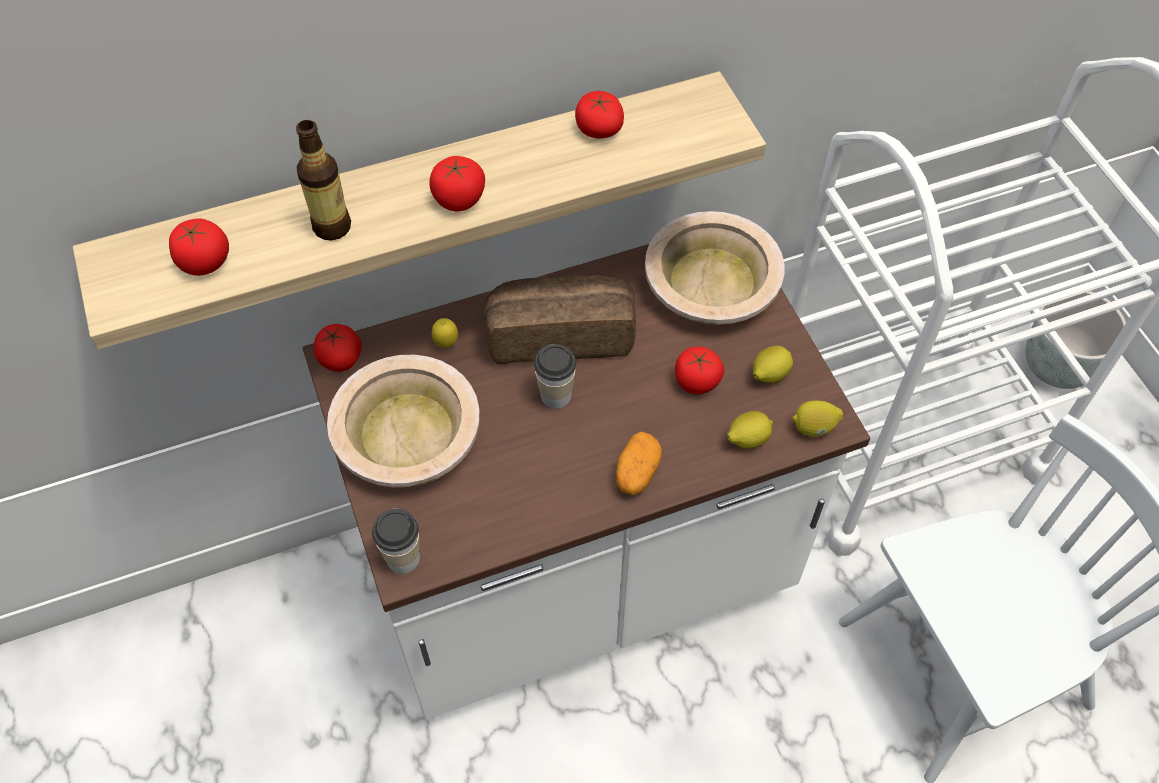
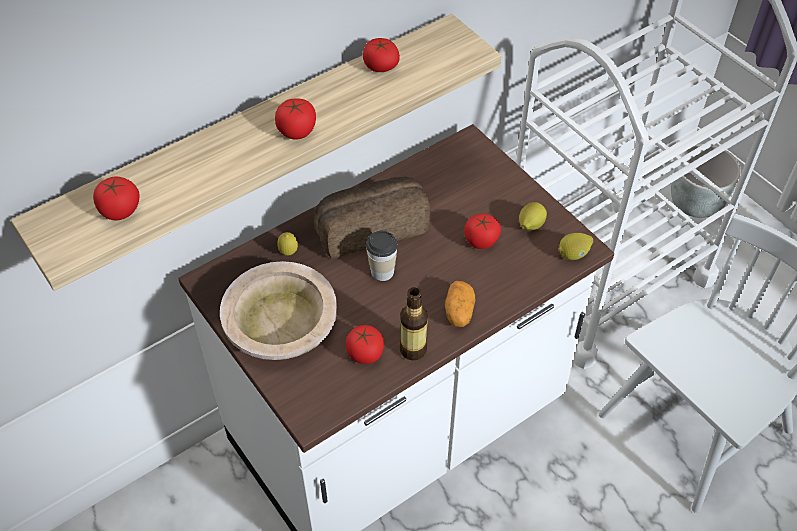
camera: 15 degrees left, 5 degrees down
(332, 226) = (209, 167): bottle -> bottle (413, 349)
(340, 359) = (211, 280): tomato -> tomato (365, 353)
(403, 558) = (306, 409): cup -> none
(712, 283) = (469, 172): beige bowl -> none
(747, 439) = (530, 272): lemon -> none

